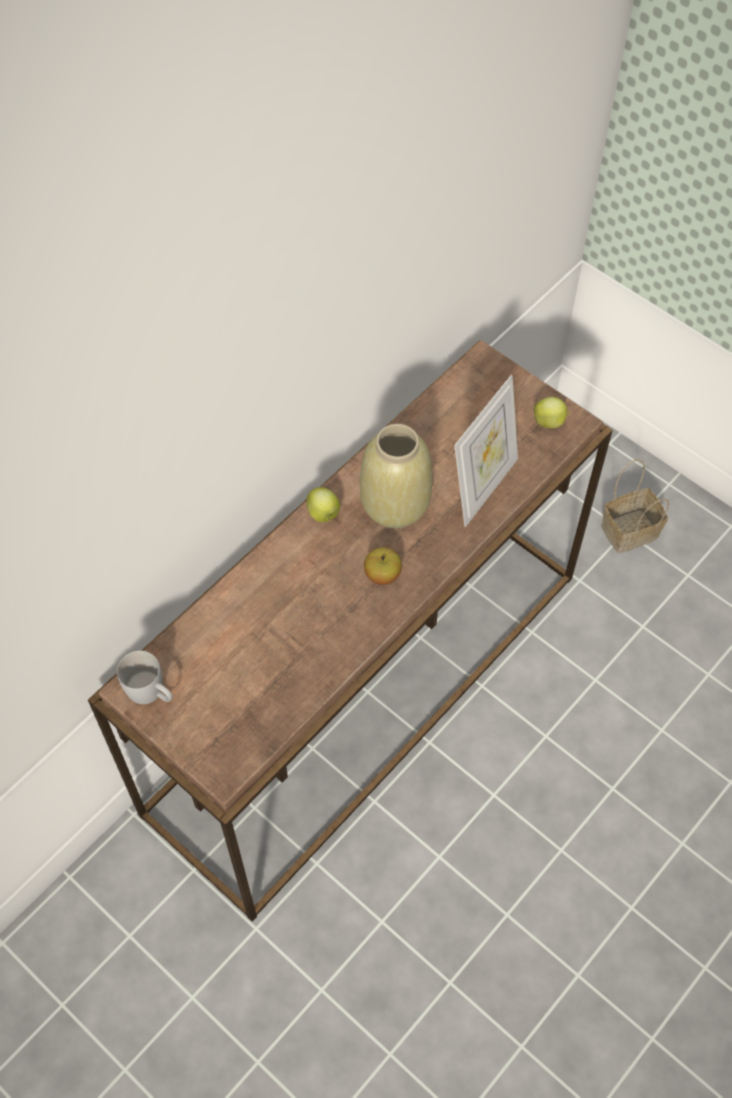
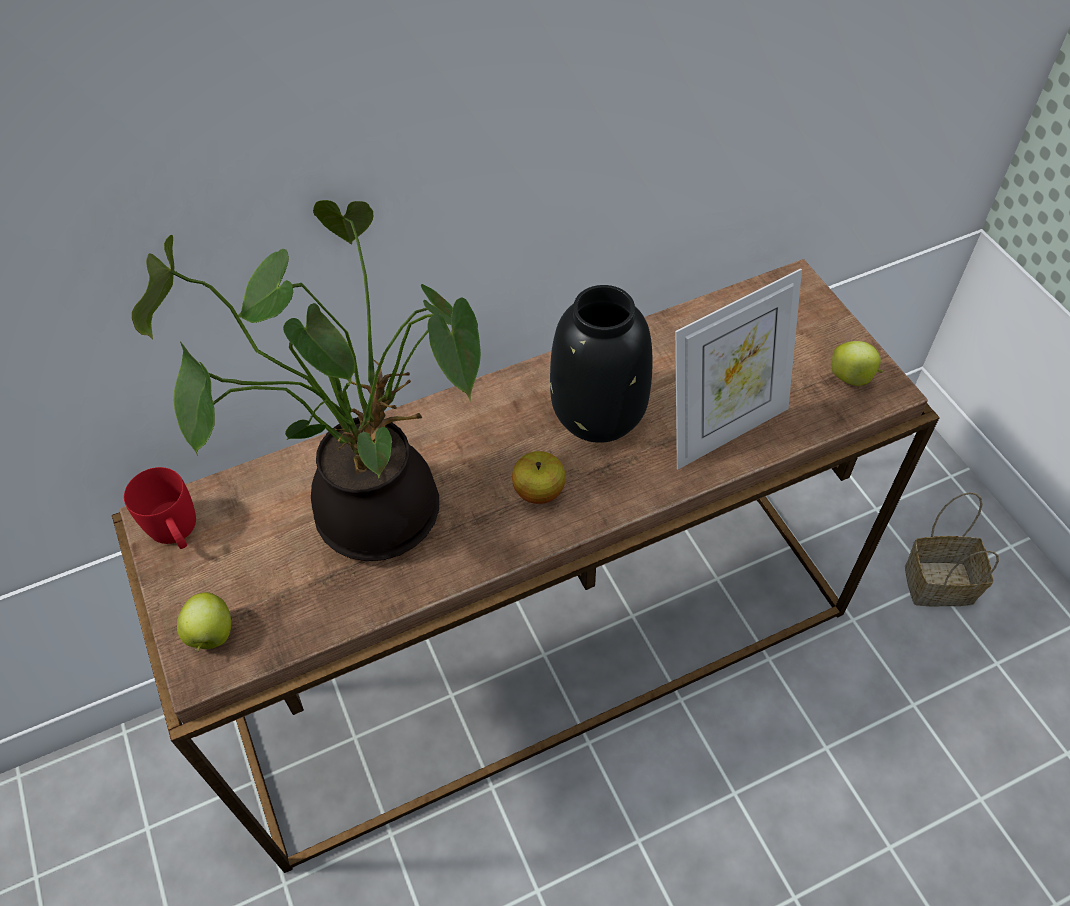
camera: 25 degrees right, 5 degrees down
(151, 693) = (176, 532): white mug -> red mug
(277, 623) = (375, 503): none -> potted plant
(324, 514) = (503, 394): apple -> apple (211, 635)
(396, 504) = (600, 412): beige vase -> black vase

